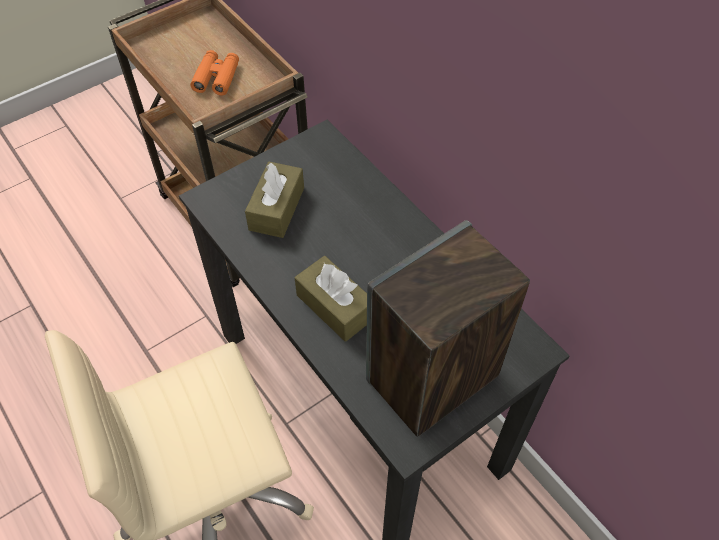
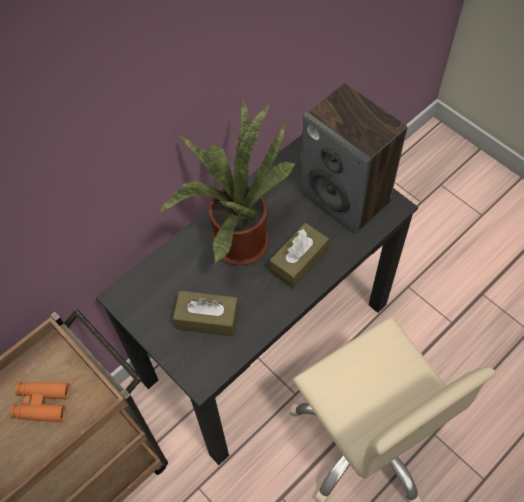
camera: 95 degrees left, 5 degrees up
(380, 245) = (237, 238): none -> potted plant

